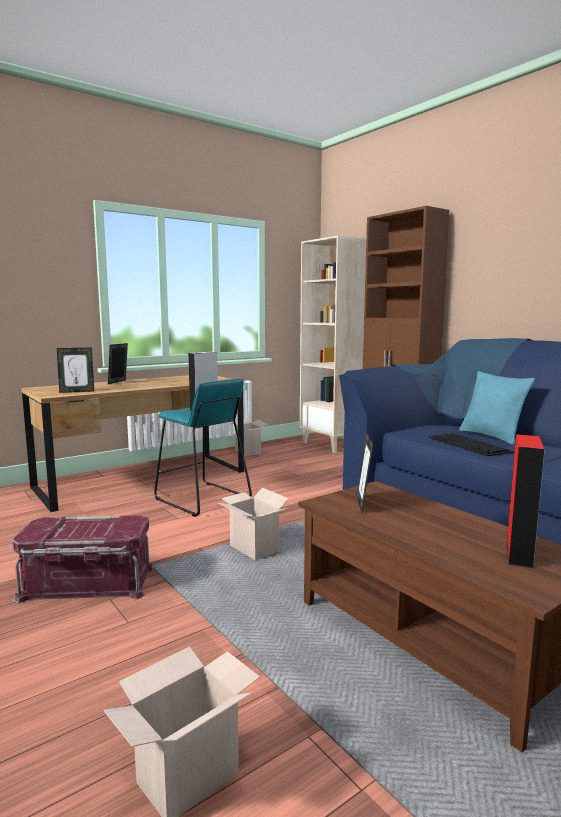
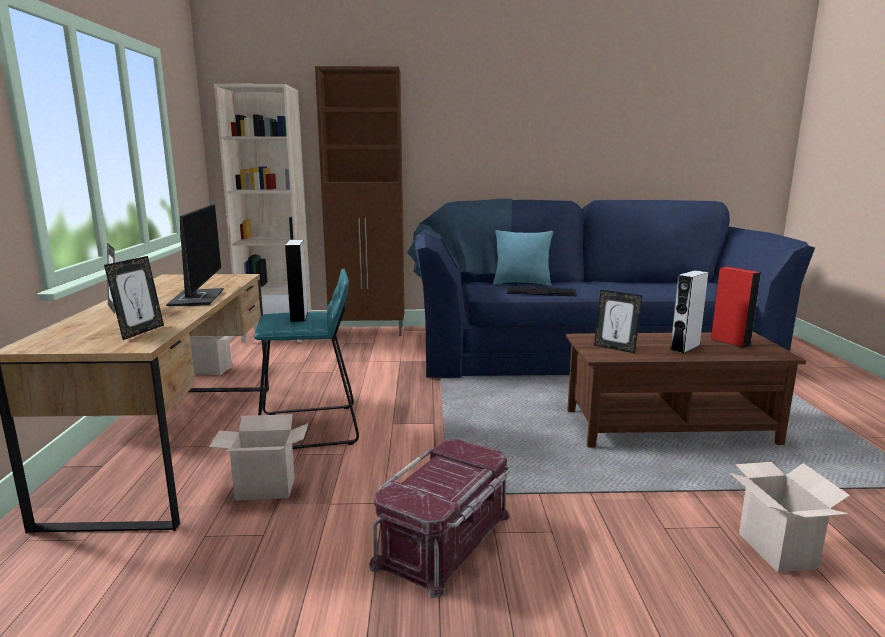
camera: 55 degrees left, 5 degrees up
(160, 384) = (196, 298): none -> monitor
(252, 549) = (470, 439): cardboard box -> cardboard box (263, 490)
(434, 532) = (685, 347): none -> grey speaker

